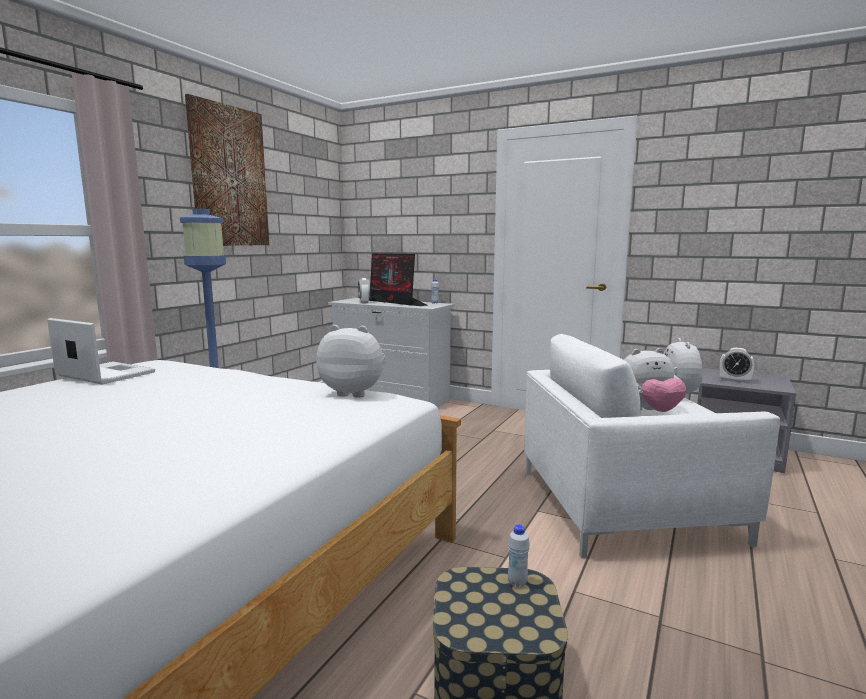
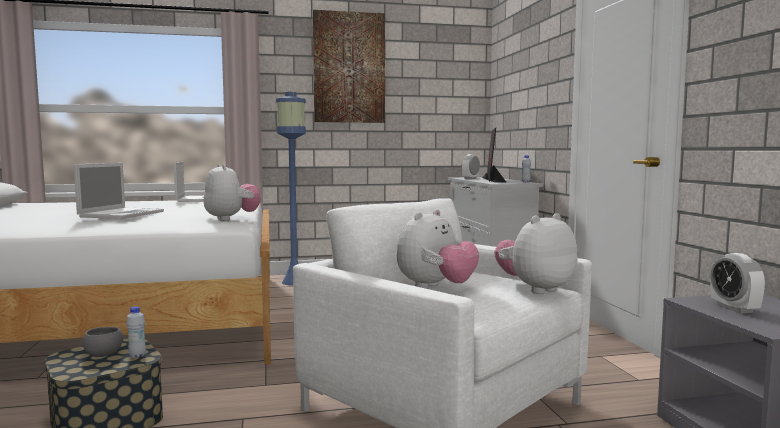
camera: 50 degrees right, 5 degrees down
(212, 422) = (122, 214): none -> laptop
(489, 603) = (103, 355): none -> grey bowl
(648, 412) = (436, 288): plush toy -> plush toy turned 90 degrees counterclockwise

